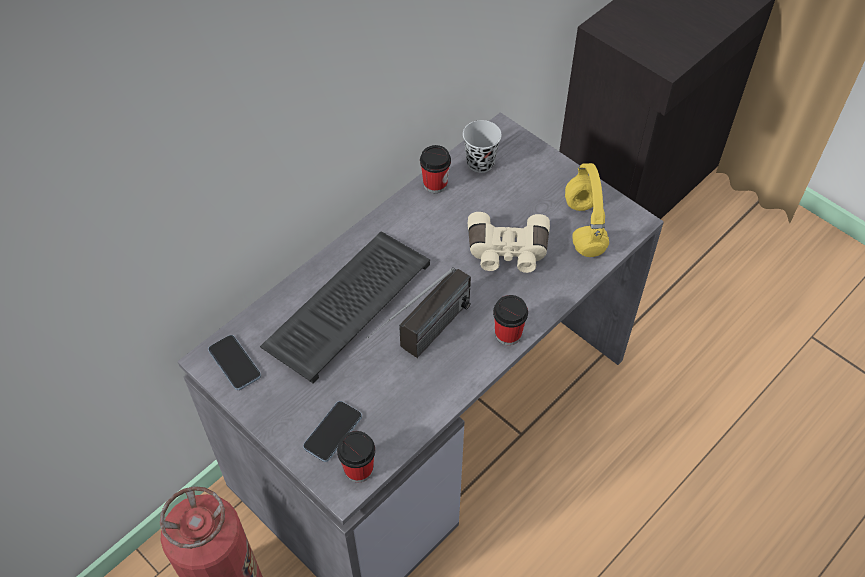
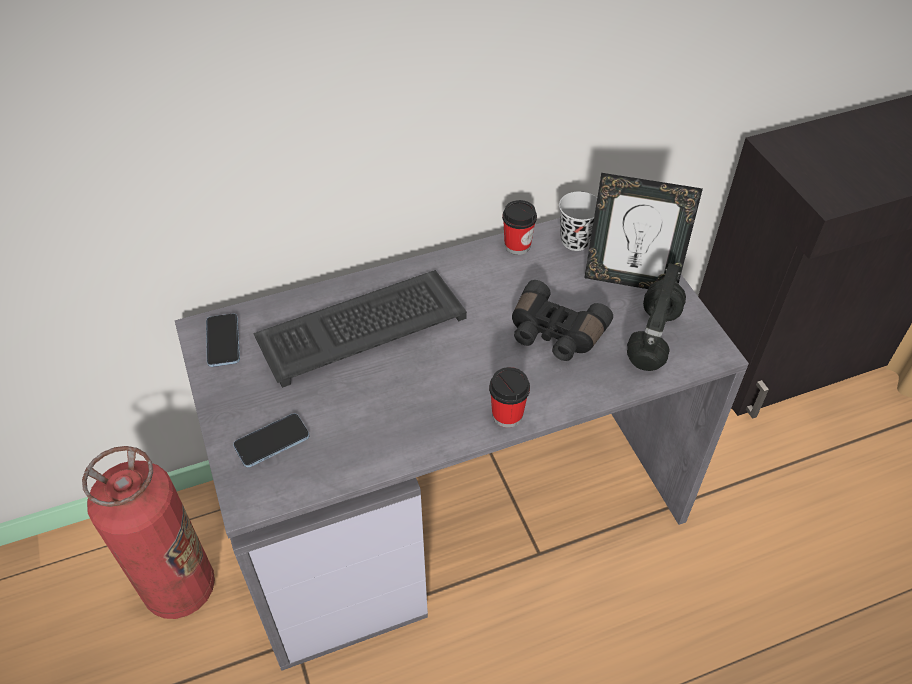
camera: 25 degrees right, 5 degrees down
(358, 469) = (273, 488): cup -> none
(423, 341) = (415, 388): radio -> none
(507, 252) = (554, 334): beige binoculars -> black binoculars
(542, 183) = (630, 280): none -> picture frame
(583, 226) = (652, 337): yellow headphones -> black headphones

